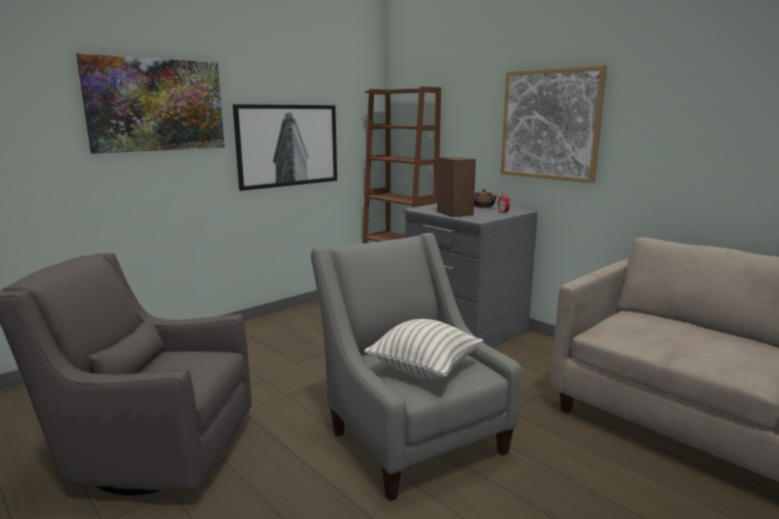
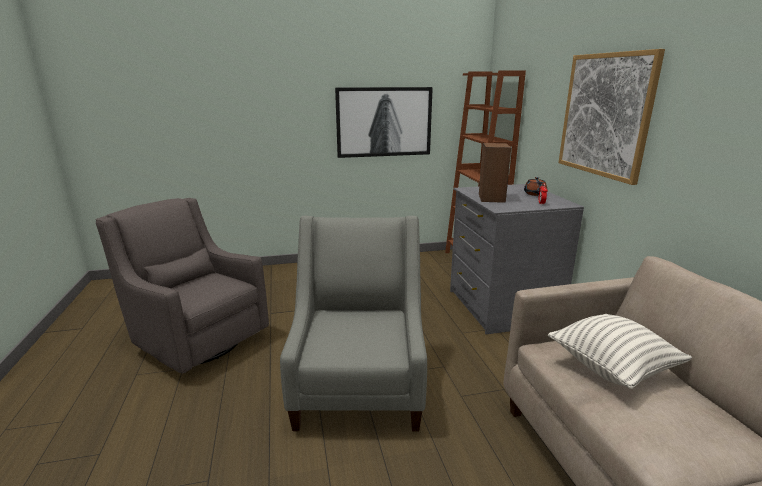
camera: 30 degrees right, 5 degrees up
(156, 105) = (273, 89): picture -> none
(424, 369) = (351, 335): pillow -> pillow (611, 368)

